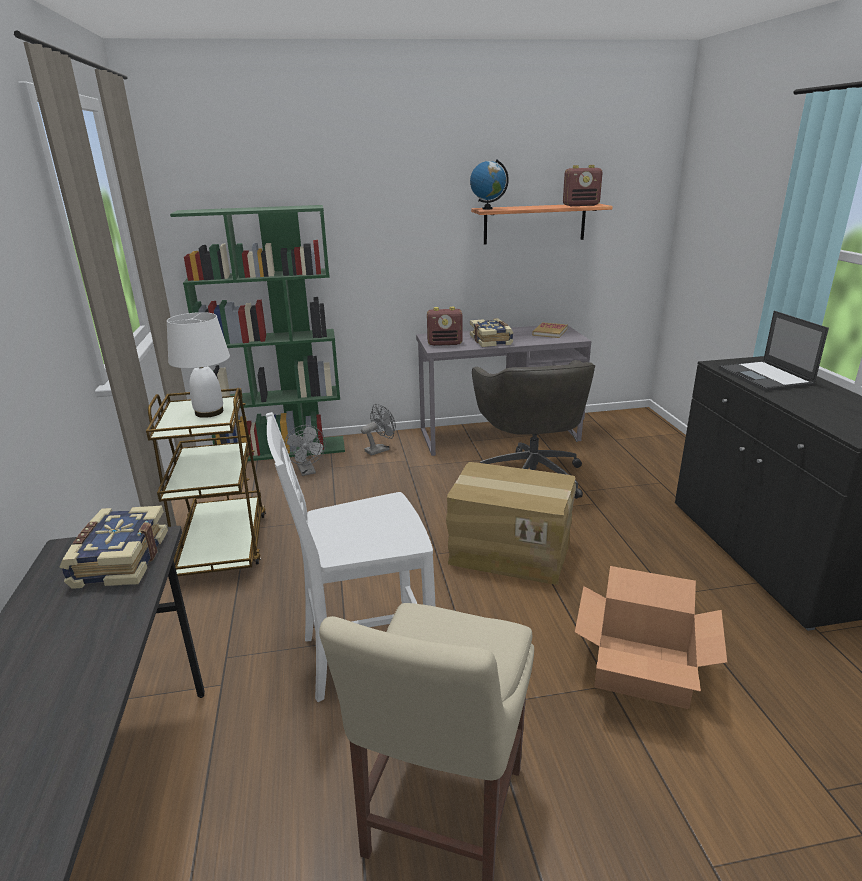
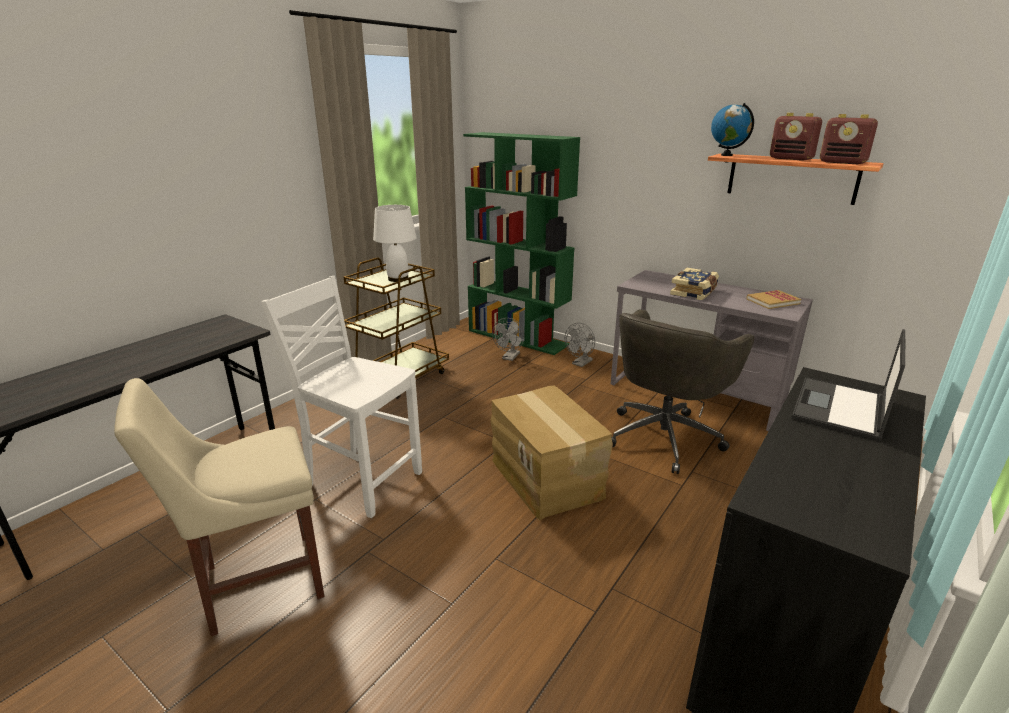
camera: 45 degrees right, 0 degrees up
(119, 560) = (222, 334): book -> none
(380, 449) = (580, 363): grey fan -> grey fan turned 120 degrees clockwise
(445, 343) = (648, 283): radio -> radio (791, 159)
(642, 670) = (490, 614): cardboard box -> none

